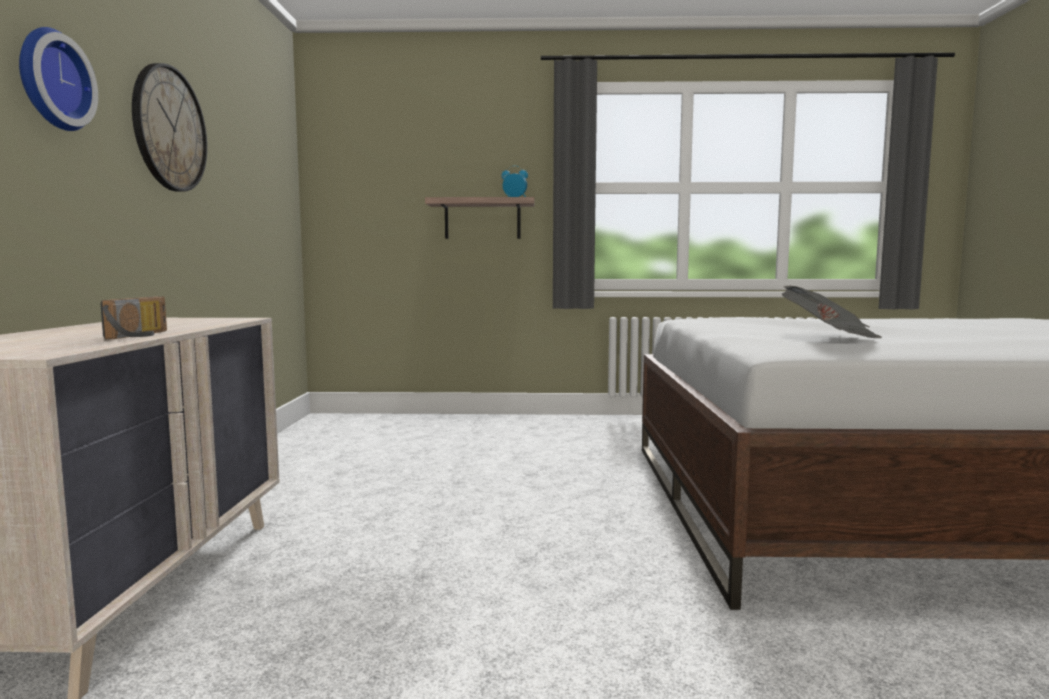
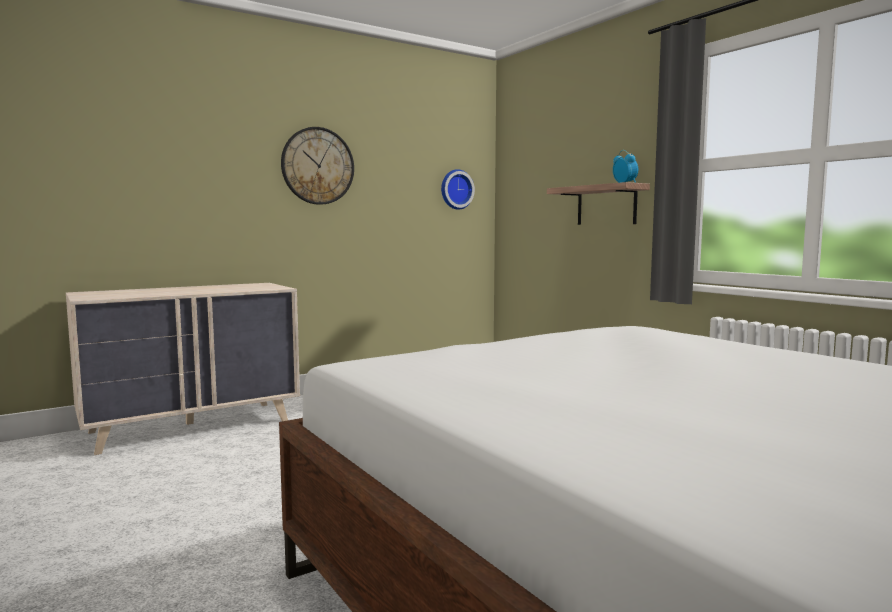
camera: 55 degrees right, 0 degrees up
(51, 80) = (214, 157): wall clock -> wall clock (455, 189)
(143, 335) = (170, 294): radio -> none
(829, 338) = (498, 365): newspaper -> none

